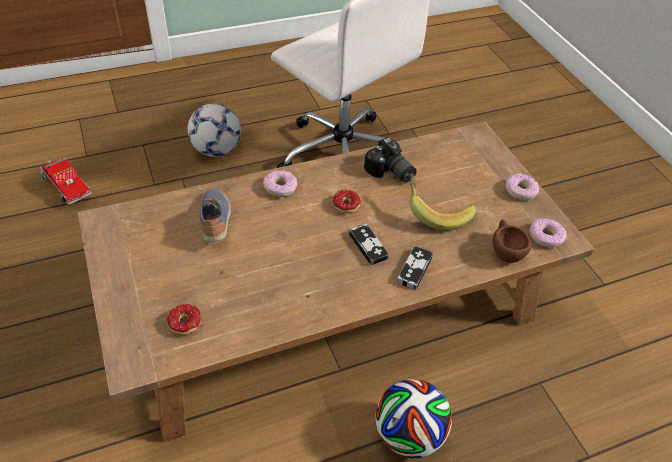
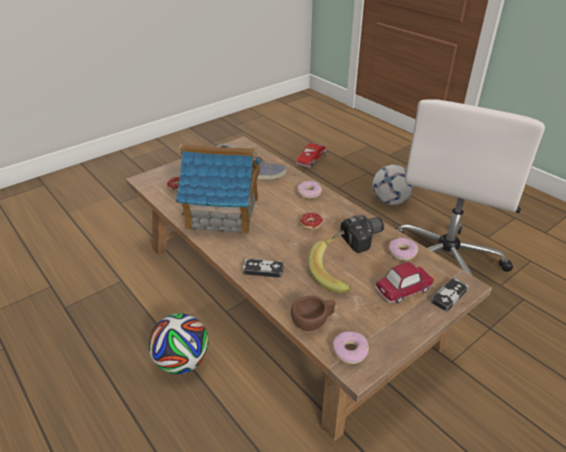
camera: 75 degrees right, 10 degrees down
(283, 281) = (223, 213): none -> toy house
(368, 246) = (275, 242): game controller -> game controller (449, 296)
(390, 172) = (364, 239): camera -> camera turned 150 degrees counterclockwise
(473, 173) = (403, 289): none -> toy car
(520, 191) = (404, 325): donut -> donut (402, 253)

